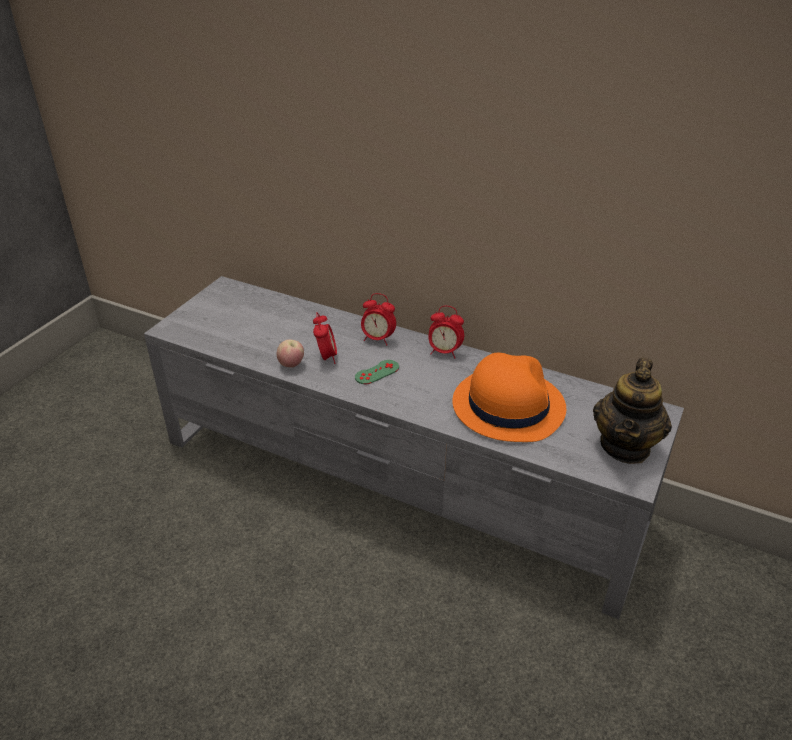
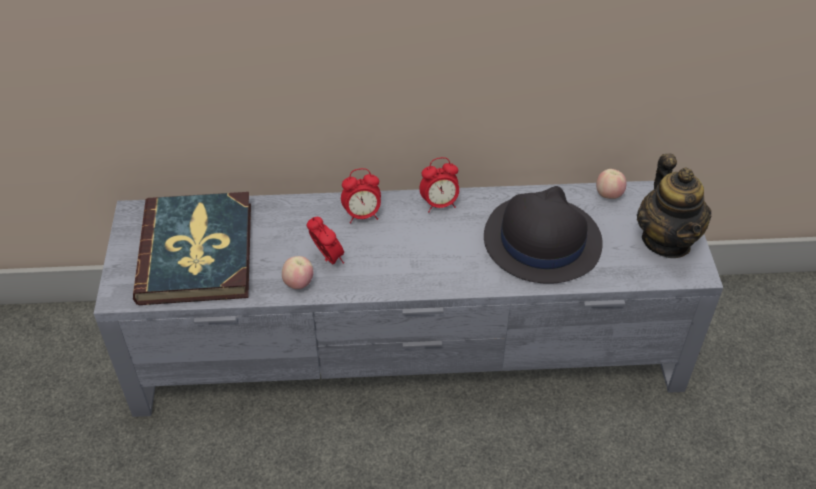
camera: 30 degrees left, 10 degrees up
(241, 322) = (197, 252): none -> book
(377, 372) = (393, 255): green game controller -> none
(507, 405) = (541, 240): orange hat -> black hat
(598, 394) = (608, 195): none -> apple

